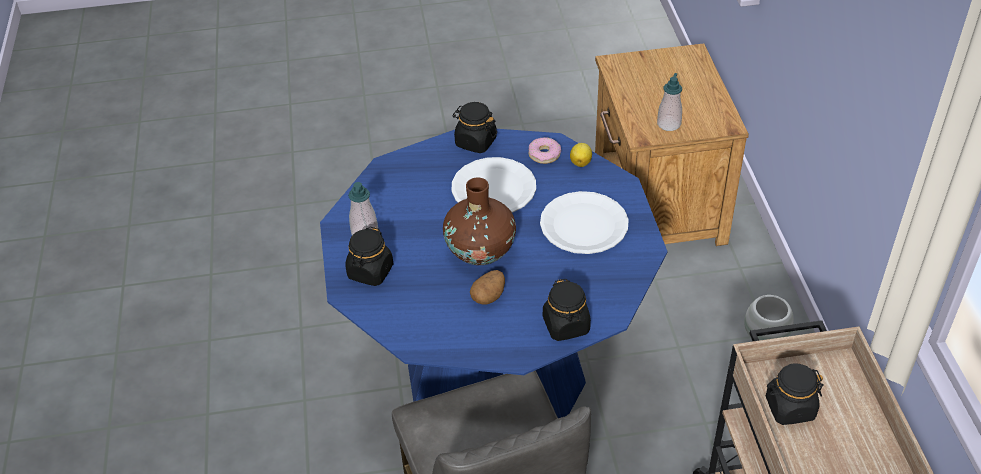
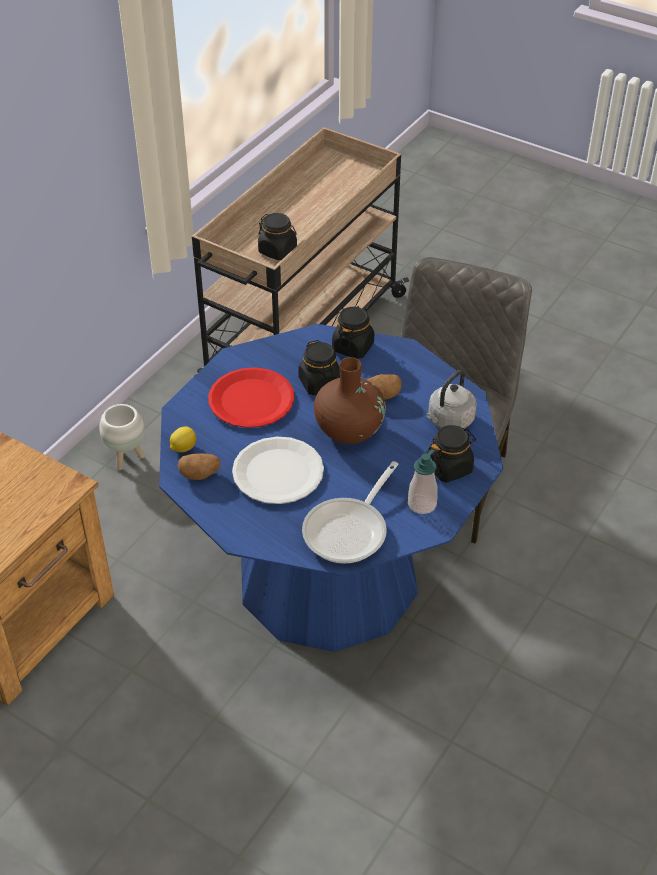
camera: 140 degrees left, 0 degrees up
(398, 184) = (350, 530): none -> frying pan
(408, 311) = (449, 421): none -> grey kettle
(475, 142) = (238, 527): black jar -> black jar (320, 383)
(544, 154) = (200, 474): donut -> potato
(584, 225) = (251, 400): white plate -> red plate
(668, 124) = (35, 479): soap dispenser -> none

